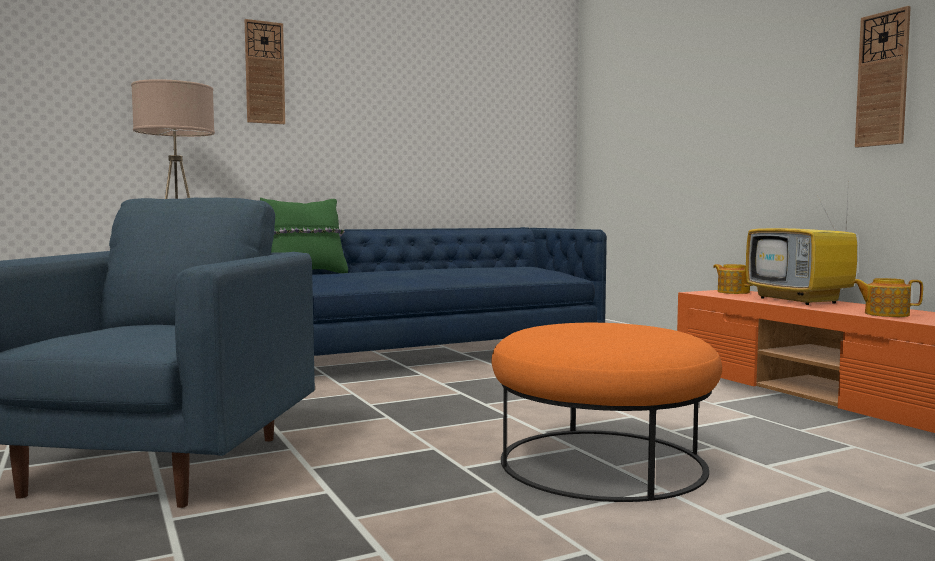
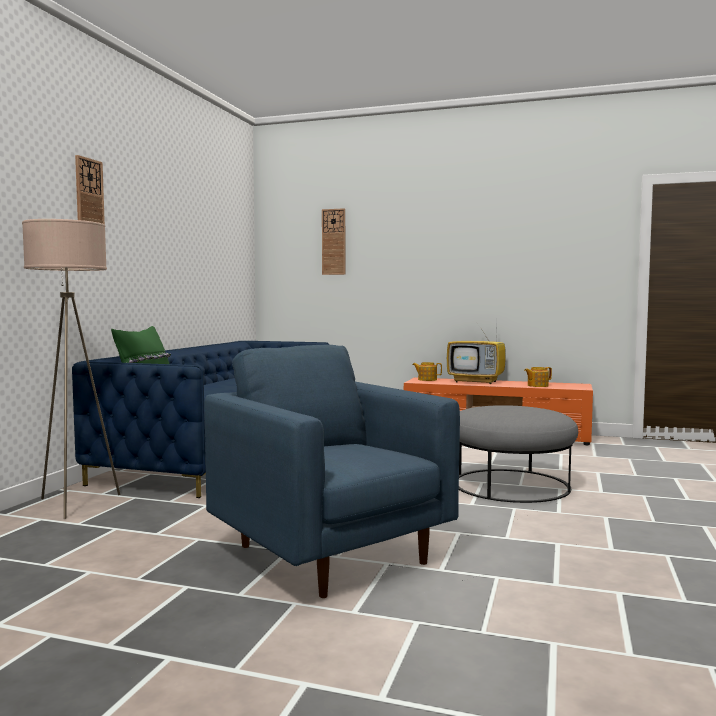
camera: 45 degrees left, 0 degrees up
(601, 462) = (510, 485): orange ottoman -> grey ottoman
(882, 79) = (508, 259): wall clock -> wall clock (333, 242)

